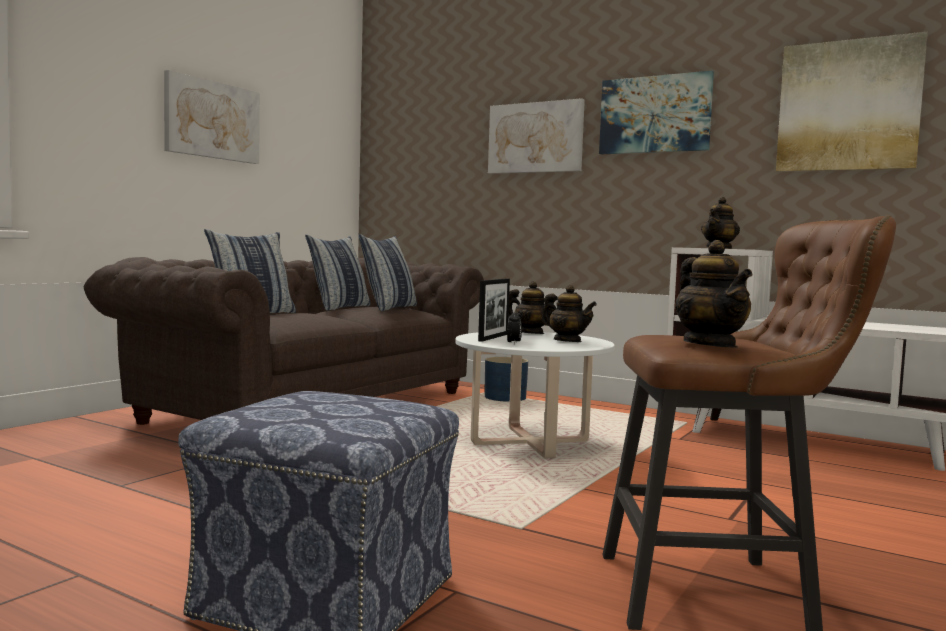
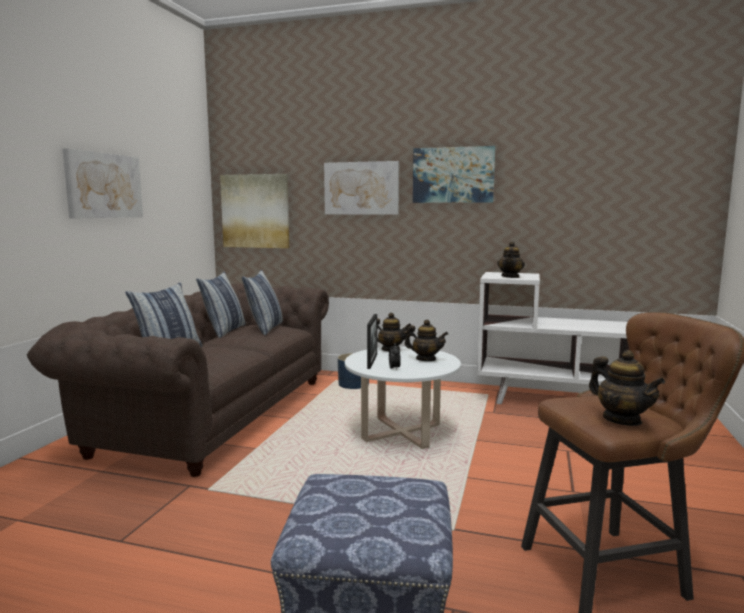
camera: 15 degrees left, 5 degrees up
(848, 106) = (588, 175): picture -> picture (255, 211)

